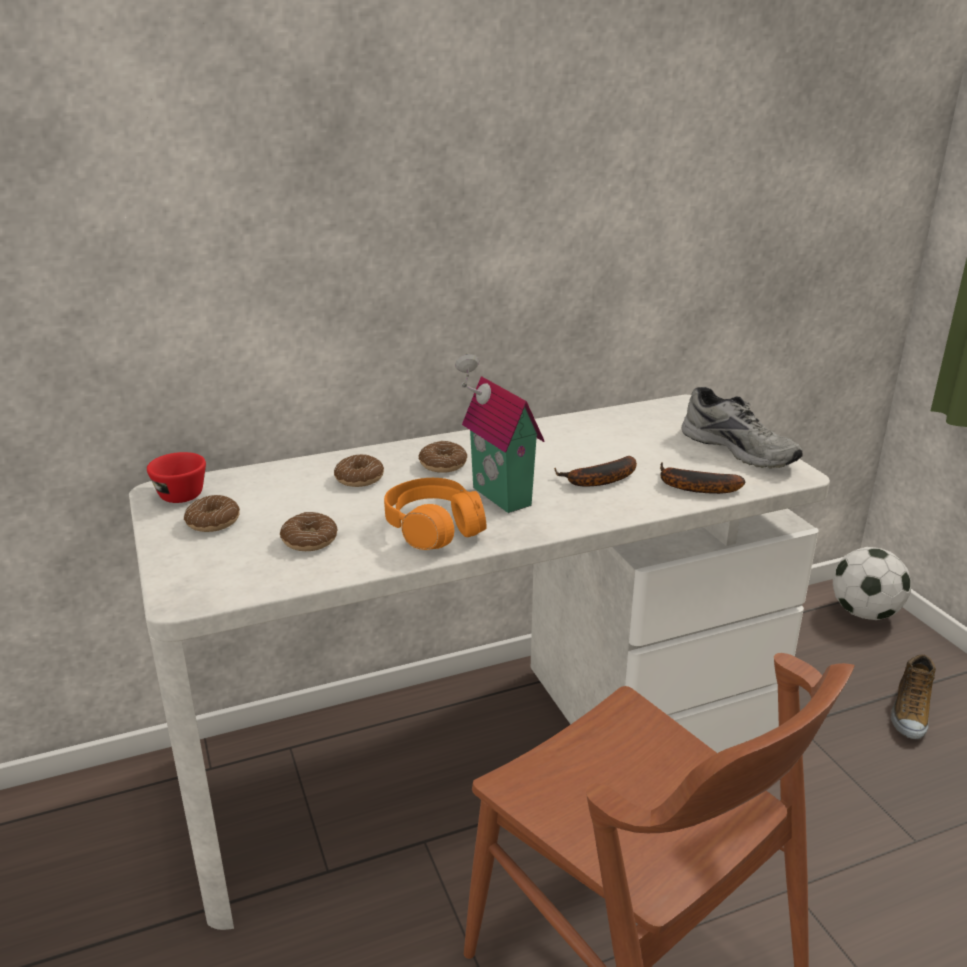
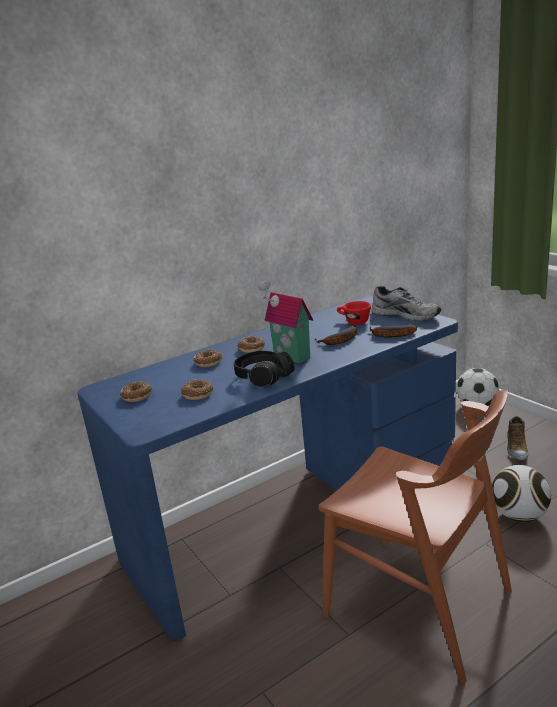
camera: 10 degrees left, 5 degrees down
(176, 493) = (106, 388): red cup -> red cup (353, 322)
(434, 528) = (263, 377): orange headphones -> black headphones
(482, 751) = (295, 516): white desk -> blue desk
(872, 848) = (519, 515): none -> football

